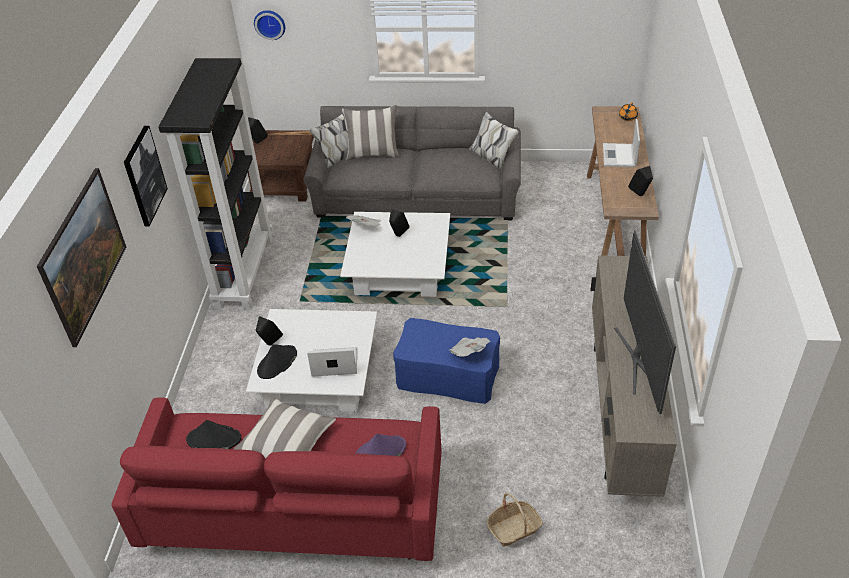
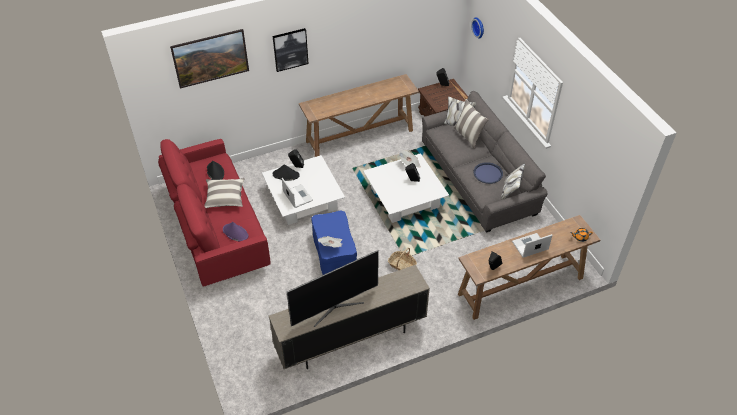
camera: 60 degrees right, 5 degrees up
(244, 271) = (360, 136): black bookcase -> brown console table
(451, 161) = (488, 173): none -> blue tray
(514, 528) = (246, 317): basket -> basket (402, 265)

